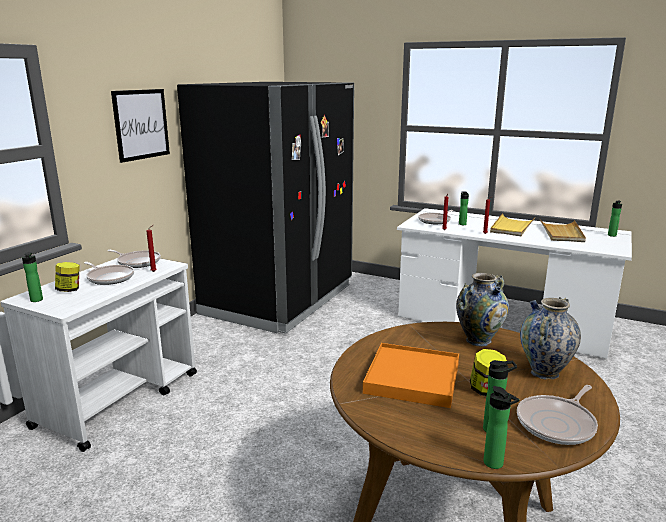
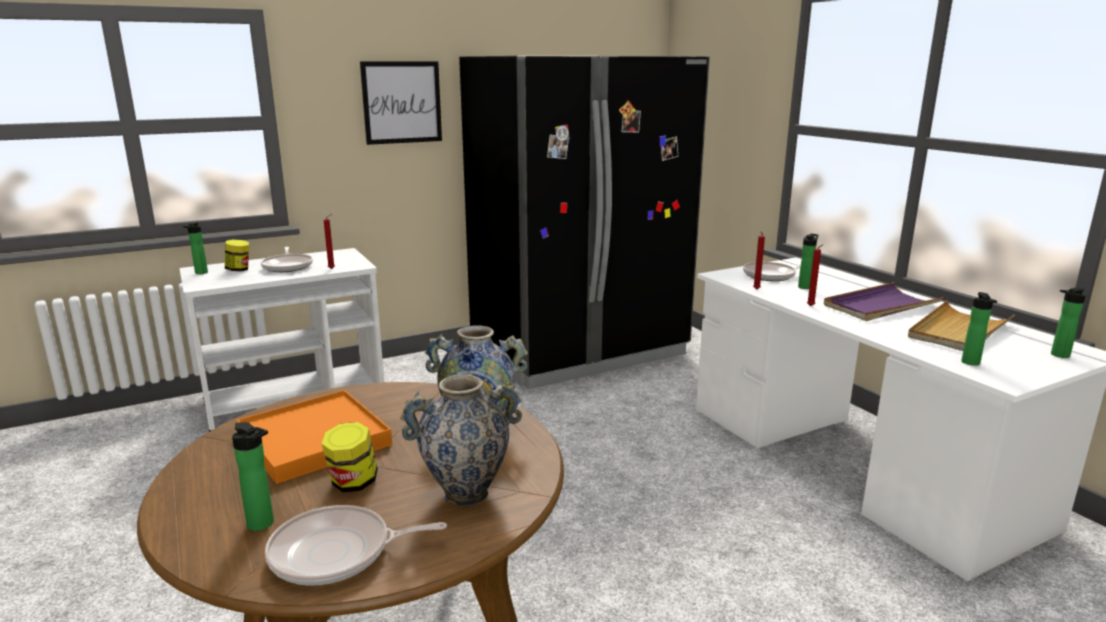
camera: 35 degrees right, 0 degrees up
(137, 262) = (339, 257): frying pan -> none
(495, 464) = (179, 557): bottle -> bottle (972, 363)
(511, 227) = (880, 306): yellow tray -> purple tray

